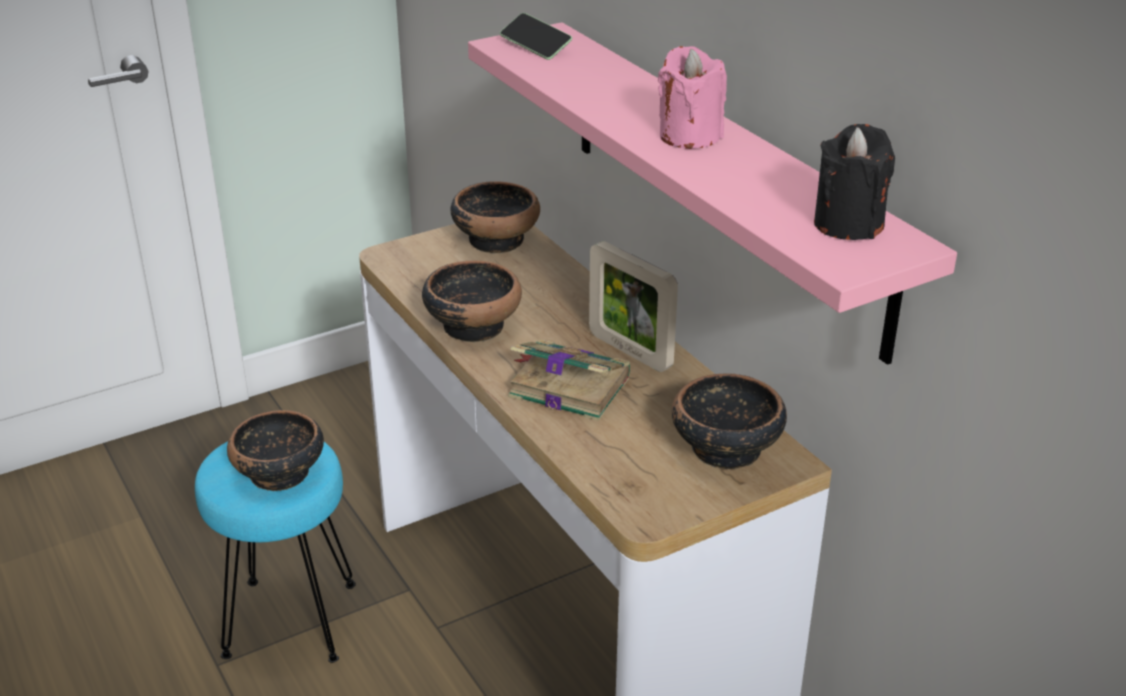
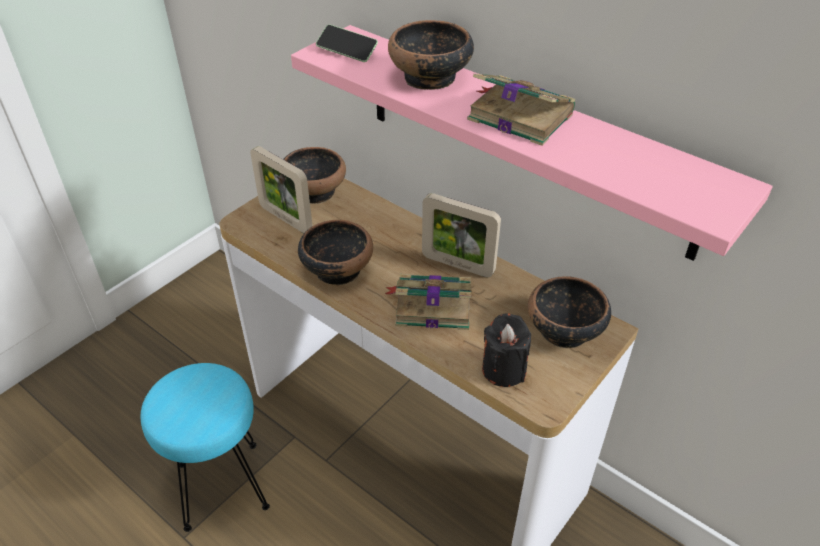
camera: 20 degrees left, 10 degrees up
(279, 474) = (207, 405): bowl -> bowl (430, 78)
(442, 262) = (285, 218): none -> picture frame
(689, 136) = (518, 115): pink candle -> book
(848, 224) = (686, 176): black candle -> black candle (503, 369)

